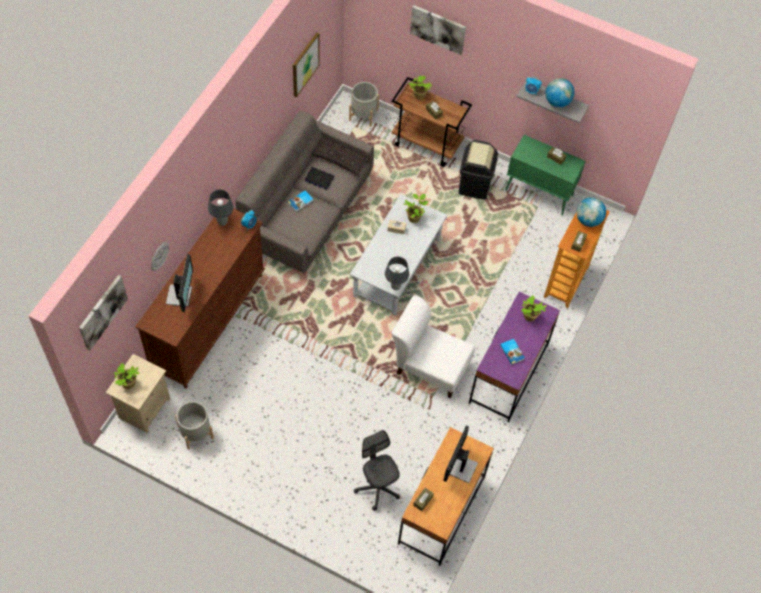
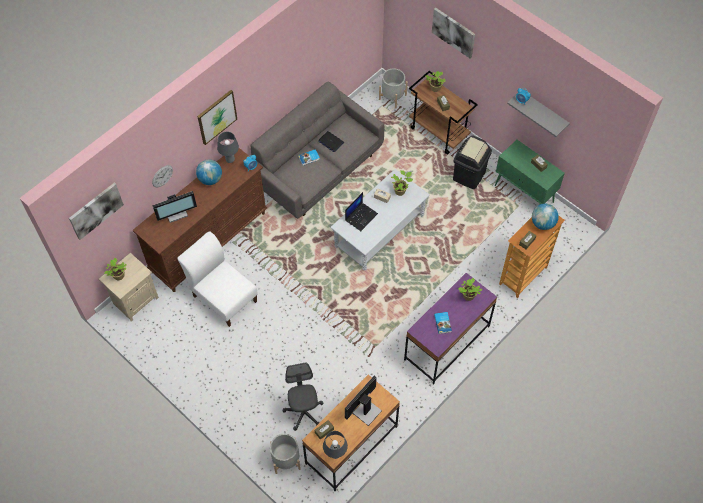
camera: 20 degrees right, 0 degrees up
(180, 295) = (176, 213): monitor -> monitor turned 45 degrees clockwise
(195, 432) = (170, 330): grey planter -> grey planter (286, 459)
(305, 64) = (335, 42): picture -> picture (216, 116)
(339, 158) = (353, 128): pillow -> none
(380, 255) = (361, 216): none -> laptop
(395, 286) = (365, 245): grey table lamp -> grey table lamp (335, 454)
(429, 366) = (381, 320): white chair -> white chair (223, 296)
(557, 102) = (541, 114): globe -> globe (210, 179)

